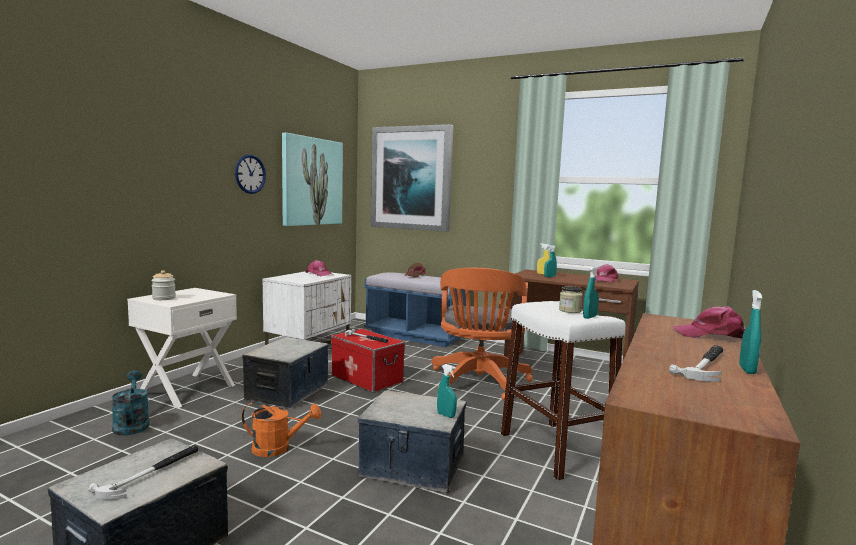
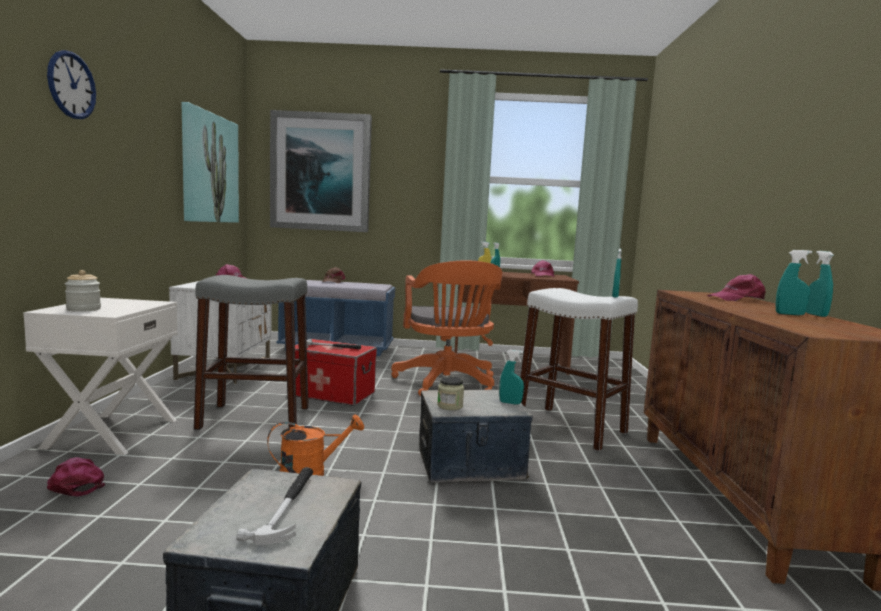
camera: 25 degrees left, 0 degrees up
(131, 424) = (75, 484): turquoise watering can -> pink cap
(250, 174) = (151, 150): wall clock -> wall clock (71, 85)
(288, 392) = (255, 418): storage box -> grey stool
(570, 310) = (583, 294): jar -> jar (450, 406)
(705, 365) = (790, 314): hammer -> turquoise spray bottle

